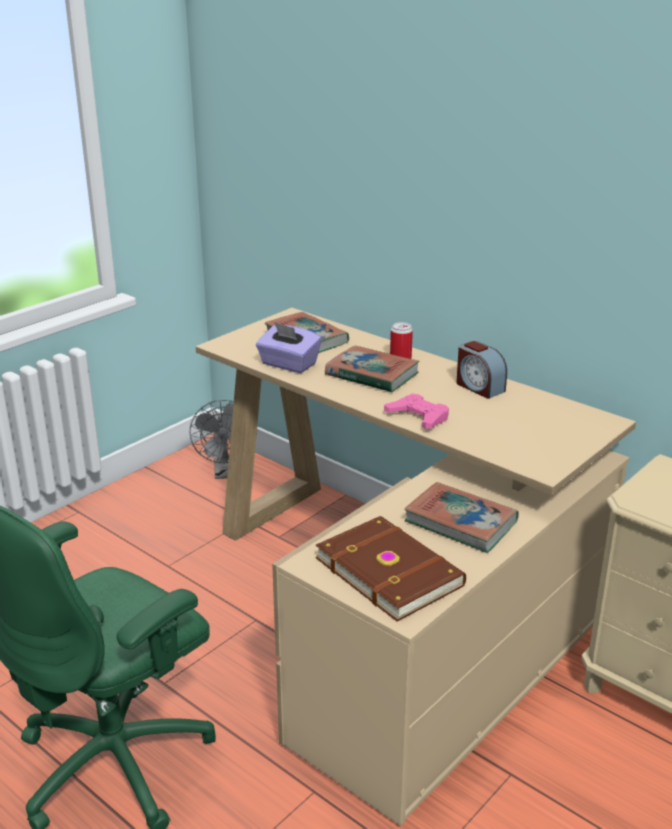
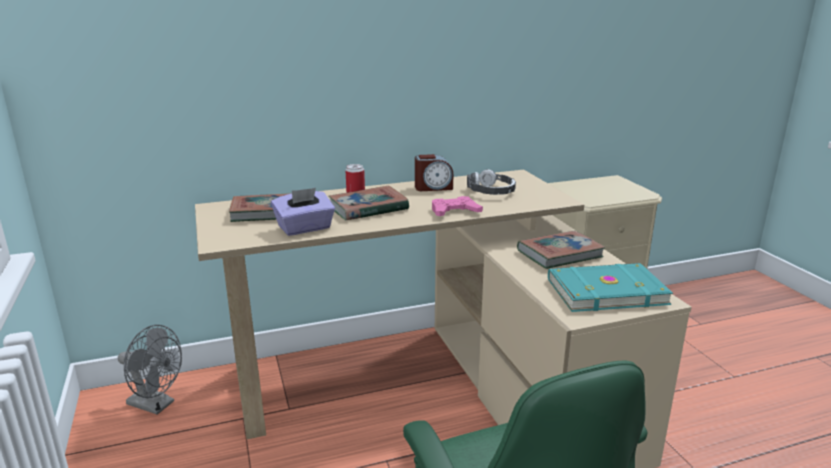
camera: 60 degrees left, 5 degrees down
(390, 570) = (605, 290): brown book -> turquoise book
(513, 420) = (491, 191): none -> headphones

